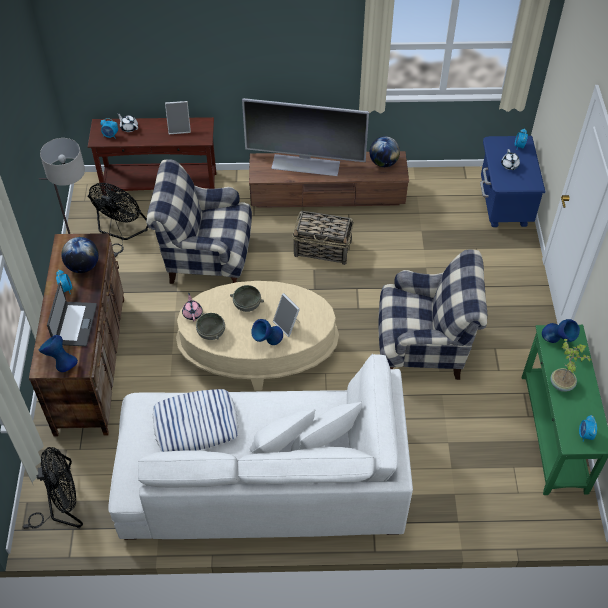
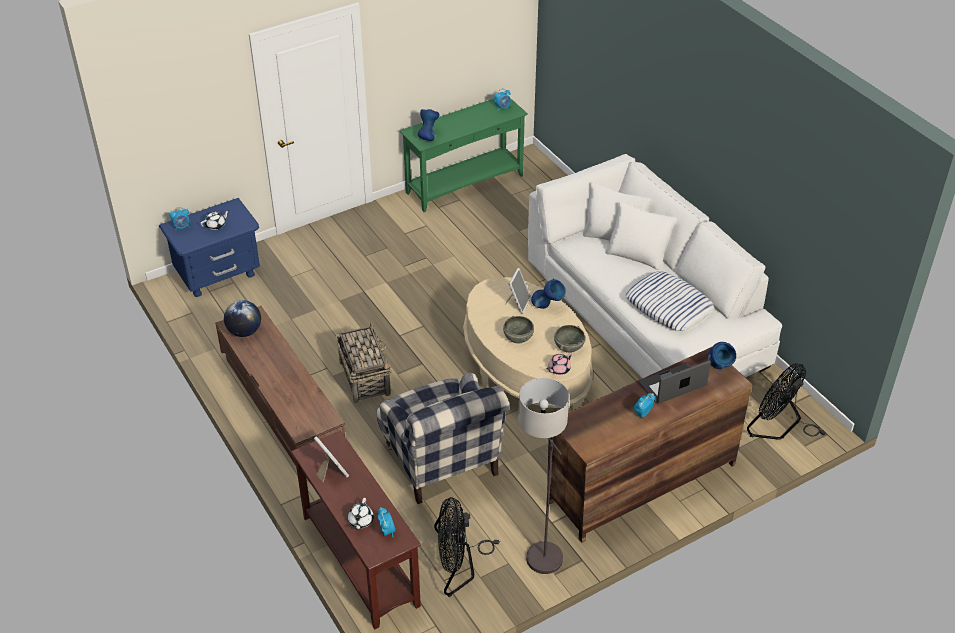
camera: 120 degrees left, 10 degrees down
(83, 266) = (606, 416): globe -> none
(305, 164) = (284, 389): television -> none
(423, 346) = (435, 272): armchair -> none
(562, 384) = (466, 126): potted plant -> none

